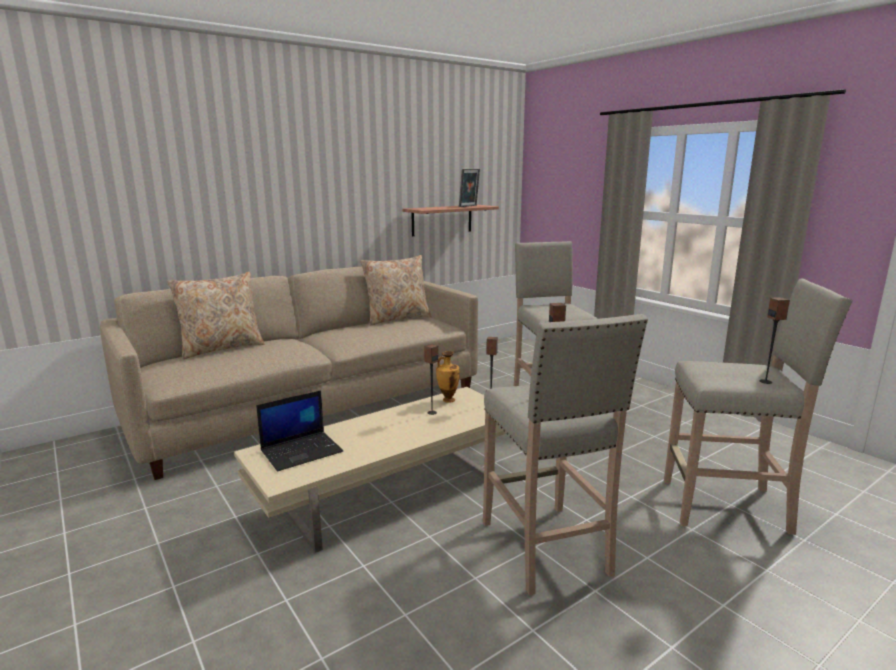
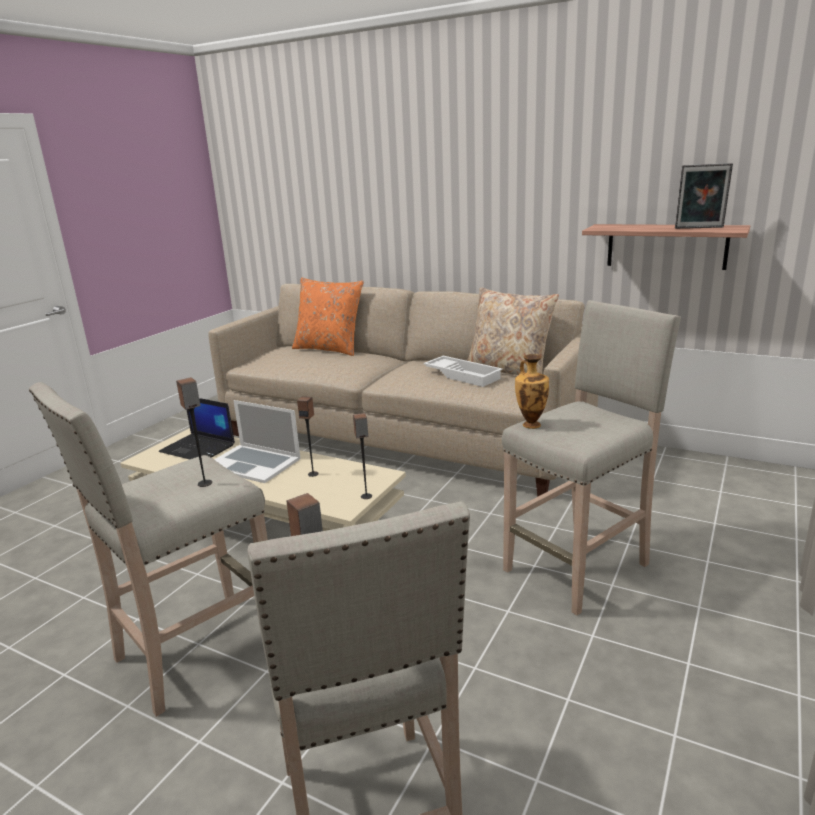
camera: 65 degrees right, 5 degrees up
(222, 348) = (329, 349): beige pillow -> orange pillow
(378, 431) = (253, 463): none -> laptop
(386, 327) = (463, 375): none -> white tray
(447, 400) = (354, 472): vase -> vase (531, 424)

